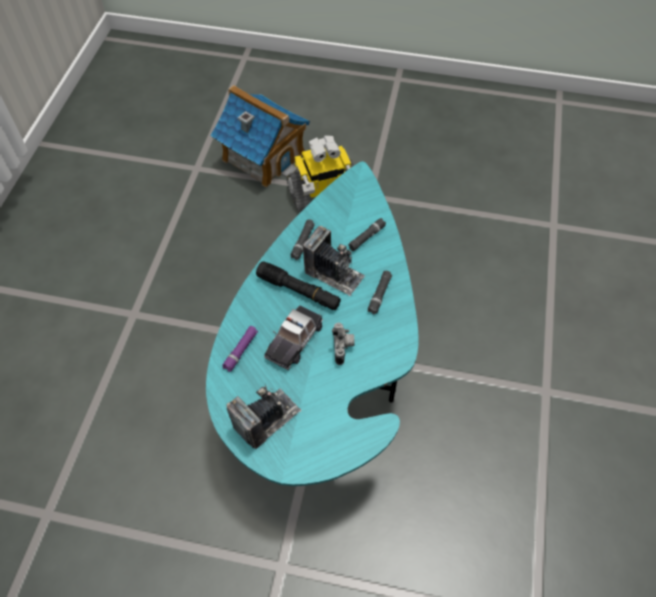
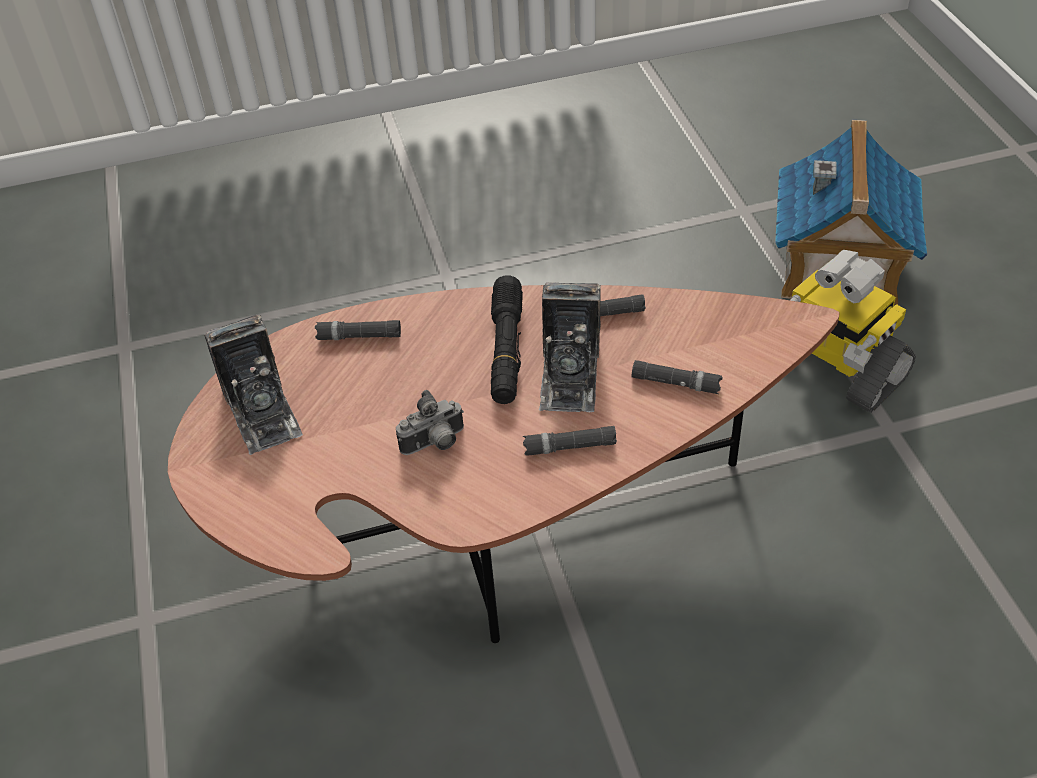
camera: 65 degrees right, 10 degrees down
(240, 351) = (359, 336): purple flashlight -> black flashlight
(266, 419) = (262, 411): camera -> camera turned 45 degrees clockwise
(294, 340) = (413, 383): toy car -> none
(322, 370) = (492, 522): turquoise coffee table -> brown coffee table

